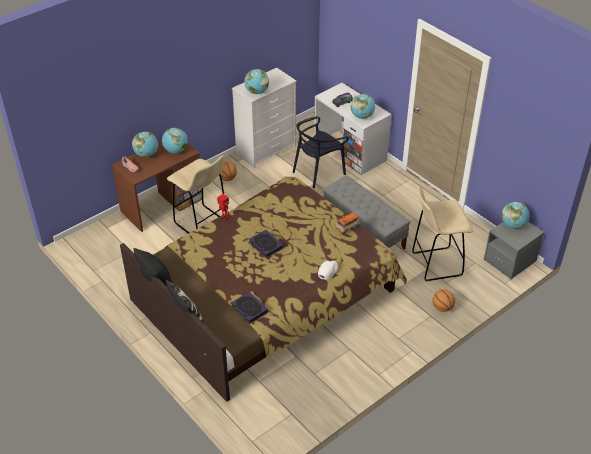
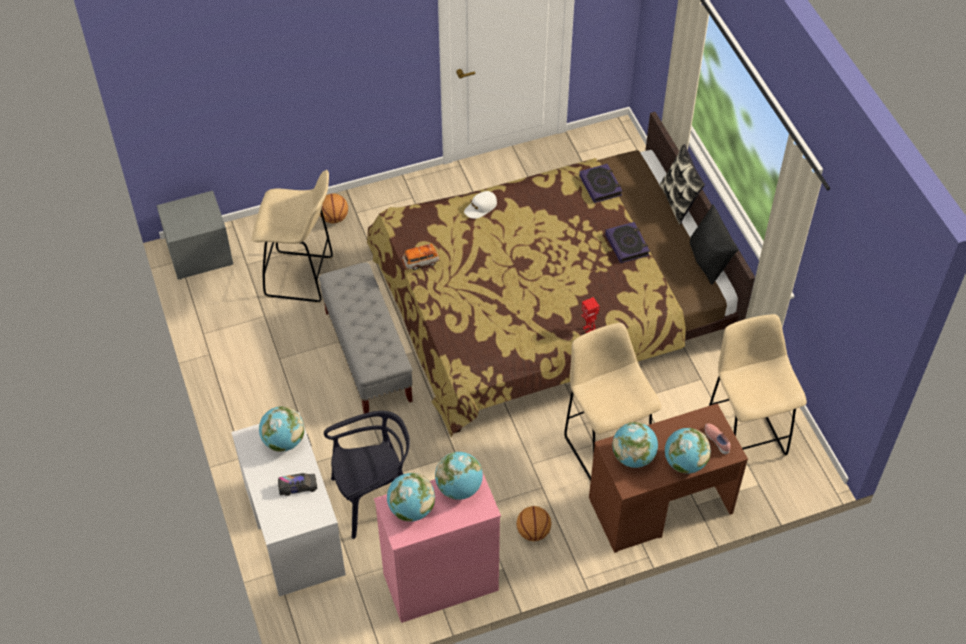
camera: 160 degrees left, 10 degrees up
(119, 249) = (744, 437): none -> beige stool
(265, 245) = (546, 265): book -> book (627, 245)
(266, 149) = (439, 582): white dresser -> pink dresser
(513, 225) = (187, 225): globe -> globe (411, 509)

